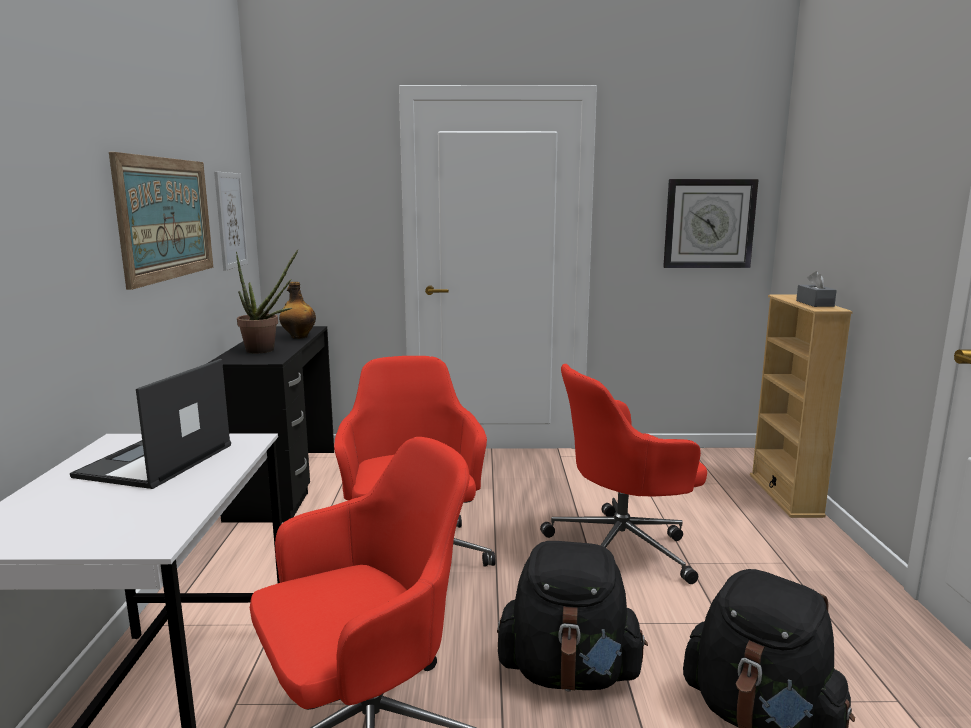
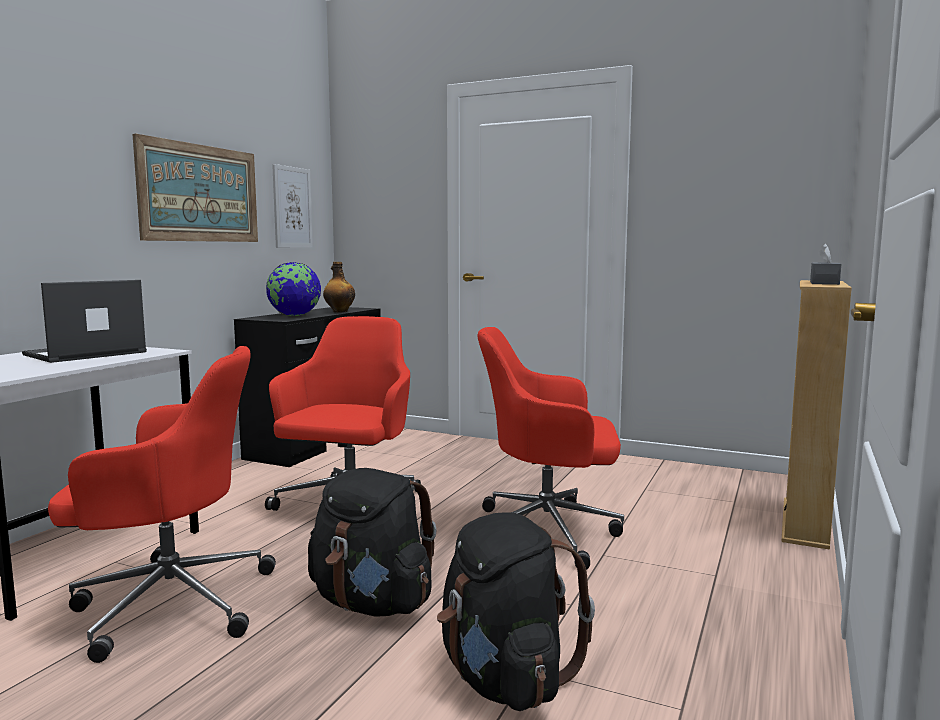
camera: 25 degrees right, 5 degrees down
(266, 350) = (294, 316): potted plant -> globe
(709, 223) = (761, 206): wall clock -> none

